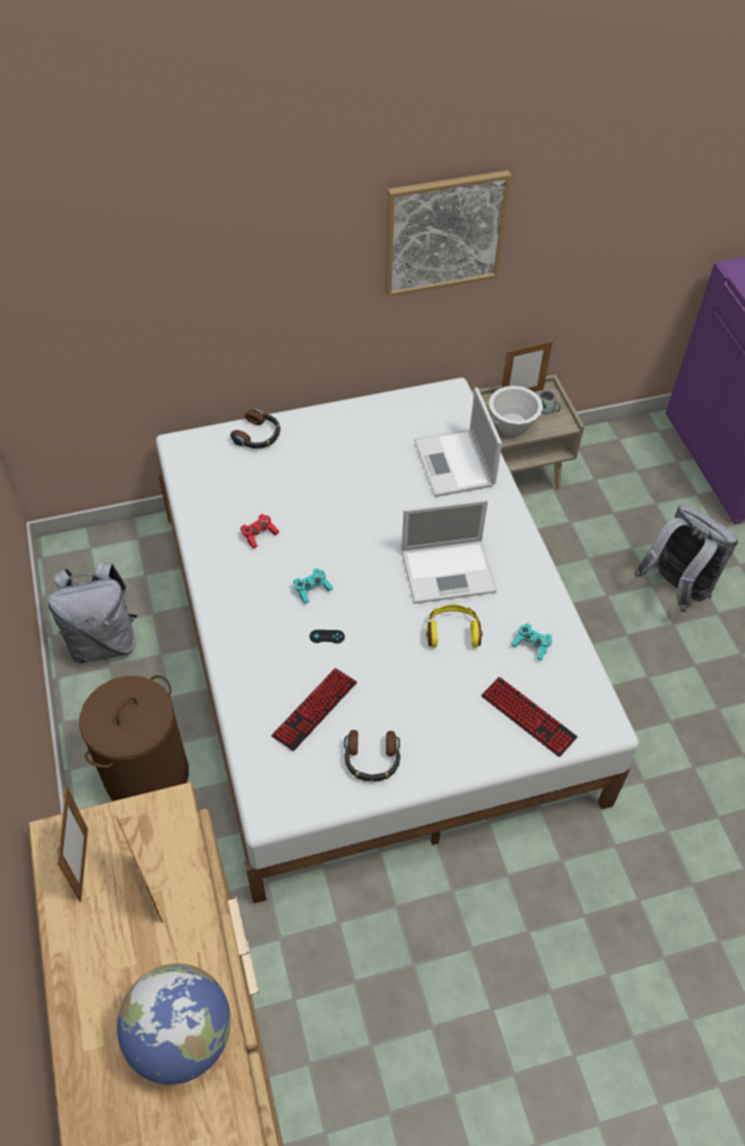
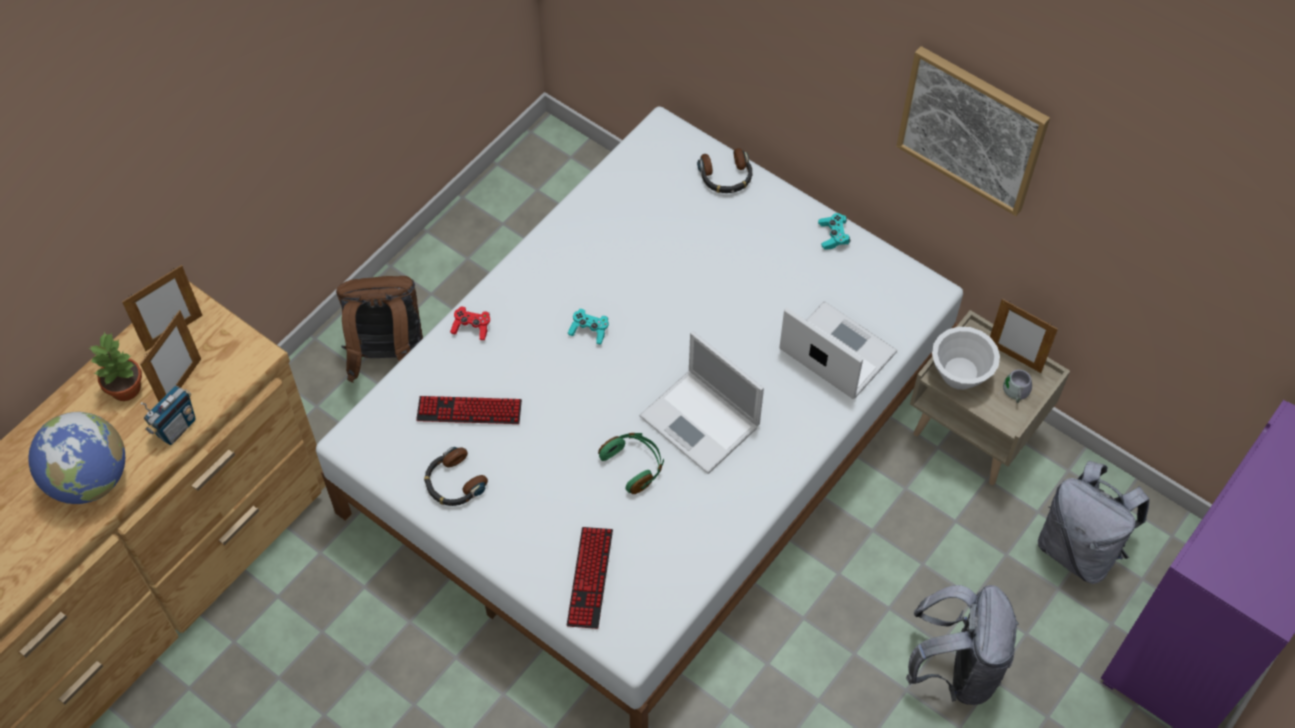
camera: 55 degrees right, 5 degrees up
(103, 641) = (487, 236): grey backpack -> grey backpack (1079, 548)
(107, 942) = (126, 388): none -> potted plant
(146, 775) = (389, 358): brown laundry basket -> brown backpack
(191, 921) = (176, 428): none -> radio
(259, 535) = (614, 253): red game controller -> red game controller (471, 327)
(327, 636) = (549, 373): black game controller -> none
(452, 632) = (634, 465): yellow headphones -> green headphones
(455, 464) = (835, 350): laptop -> laptop turned 90 degrees clockwise
(531, 645) = (671, 537): turquoise game controller -> turquoise game controller (833, 236)

